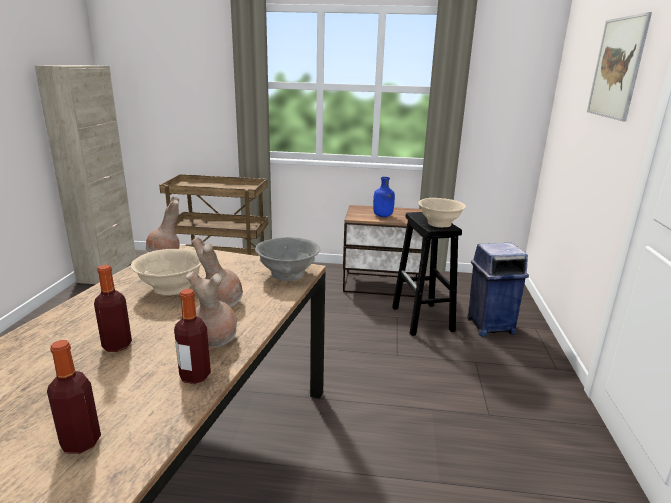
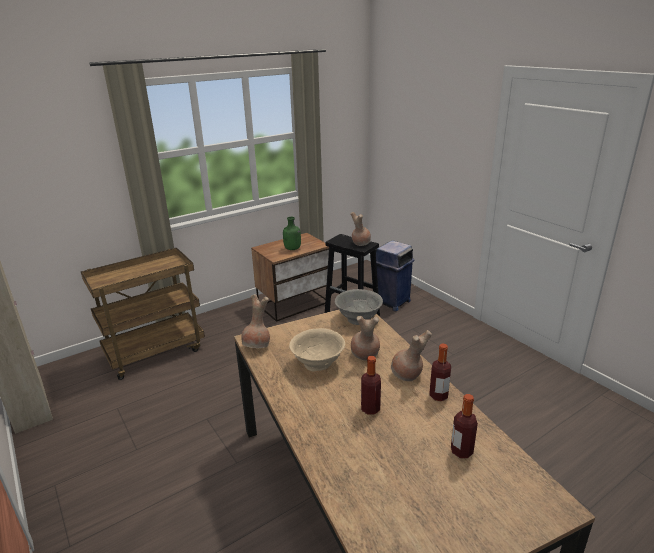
camera: 40 degrees left, 5 degrees up
(383, 216) = (292, 249): blue bottle -> green bottle
(439, 224) = (360, 243): beige bowl -> brown vase
(616, 68) = (445, 116): picture -> none

